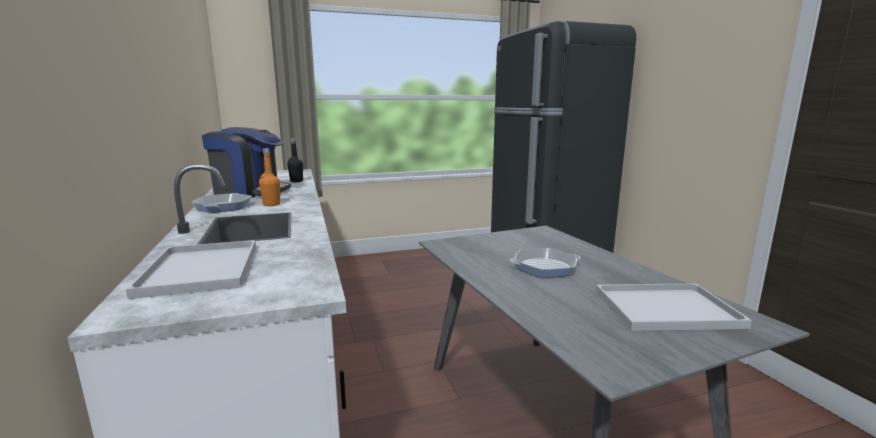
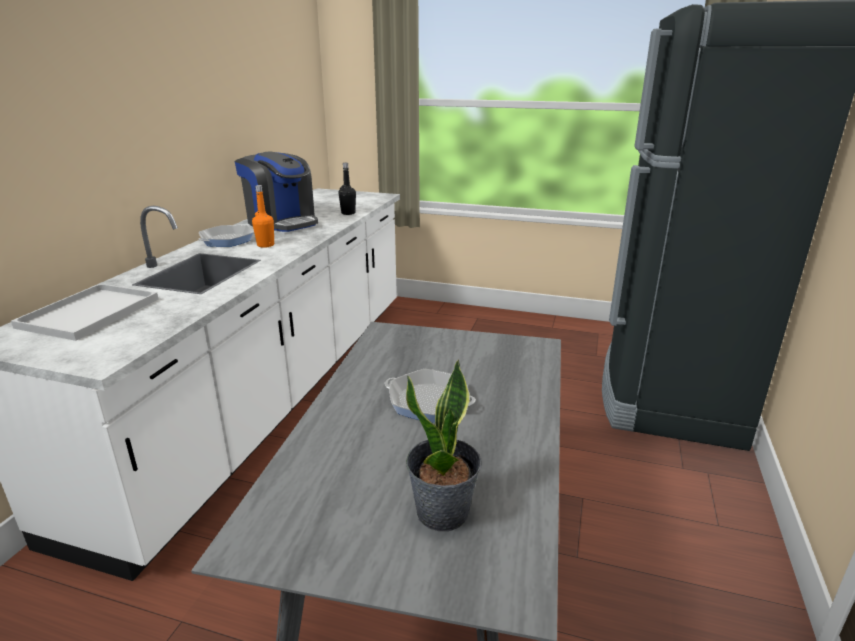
camera: 35 degrees right, 10 degrees up
(664, 309) = (443, 512): white tray -> potted plant

